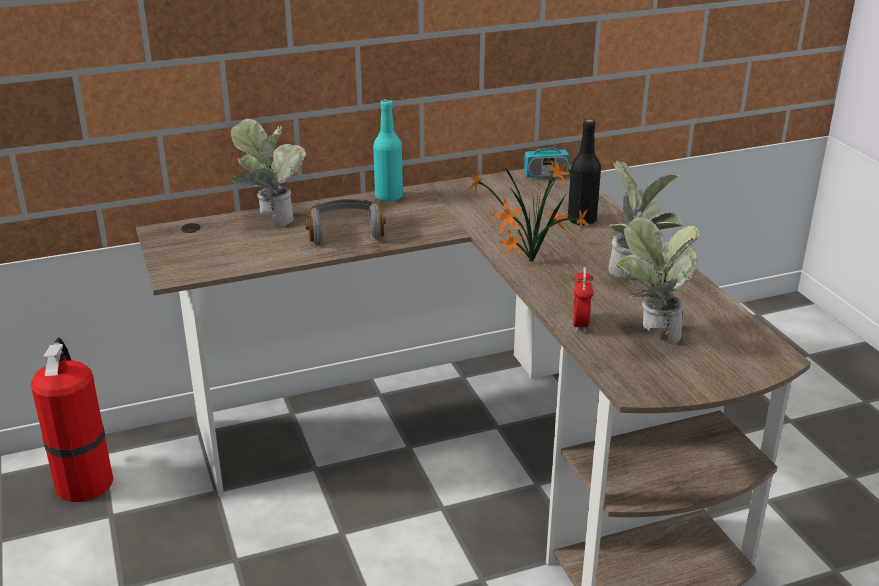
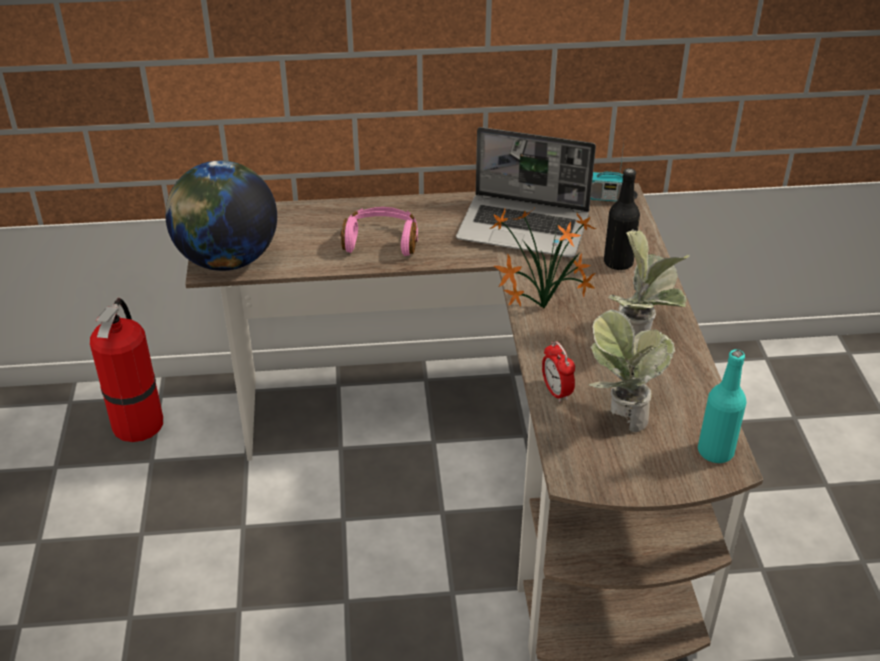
camera: 15 degrees right, 10 degrees up
(190, 265) = (227, 260): none -> globe
(270, 218) = (318, 214): potted plant -> none
(345, 231) = (381, 241): grey headphones -> pink headphones
(388, 197) = (440, 203): turquoise bottle -> turquoise bottle (715, 452)
(480, 205) = (525, 228): none -> laptop
(580, 324) = (556, 392): alarm clock -> alarm clock turned 45 degrees counterclockwise

